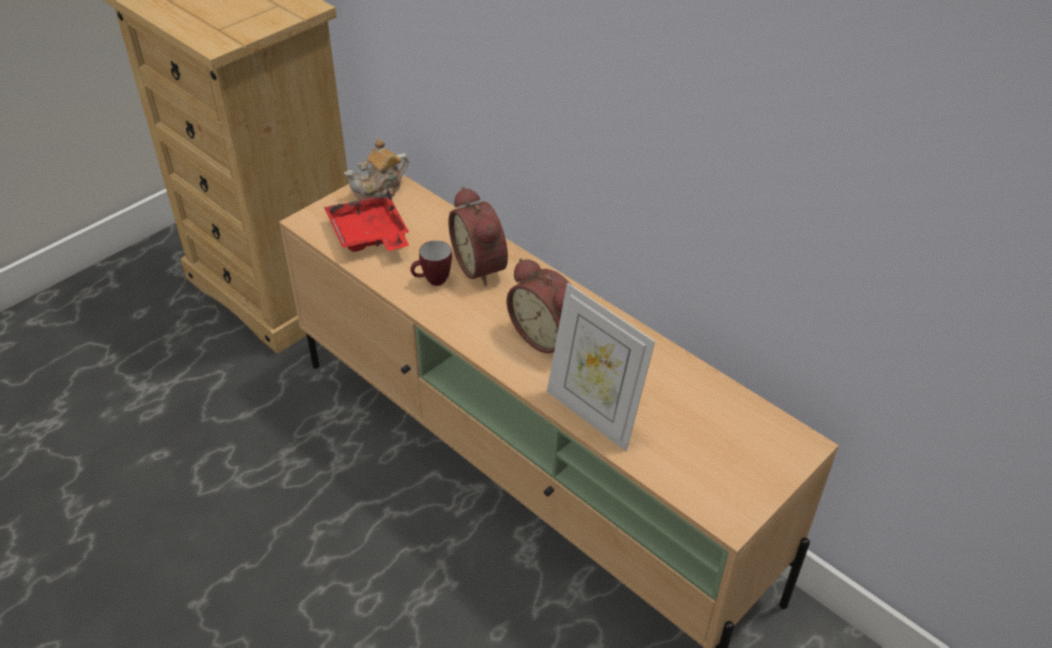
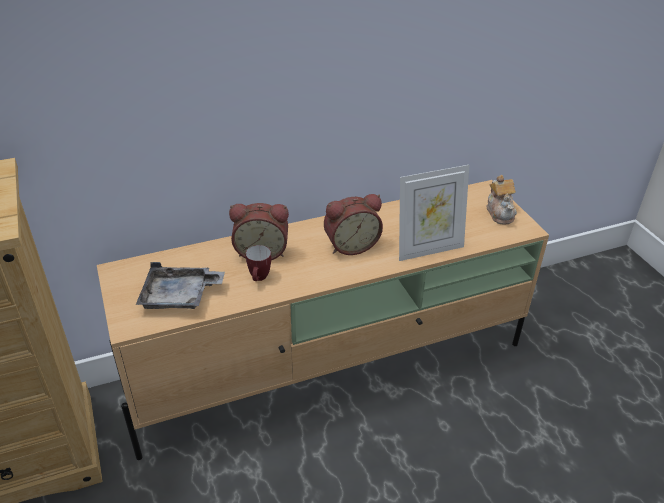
camera: 65 degrees left, 5 degrees down
(369, 236) = (179, 296): red tray -> grey tray
(379, 189) = (127, 276): teapot -> teapot (500, 212)

